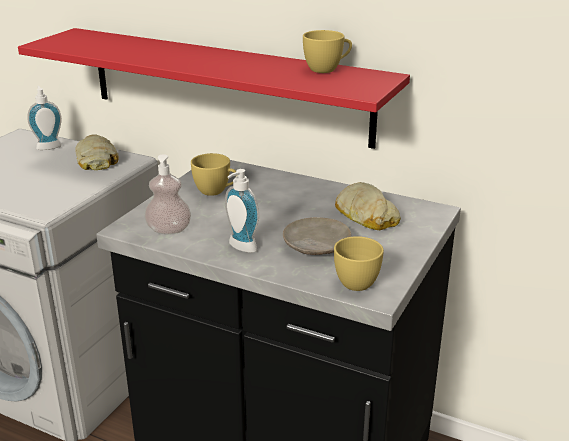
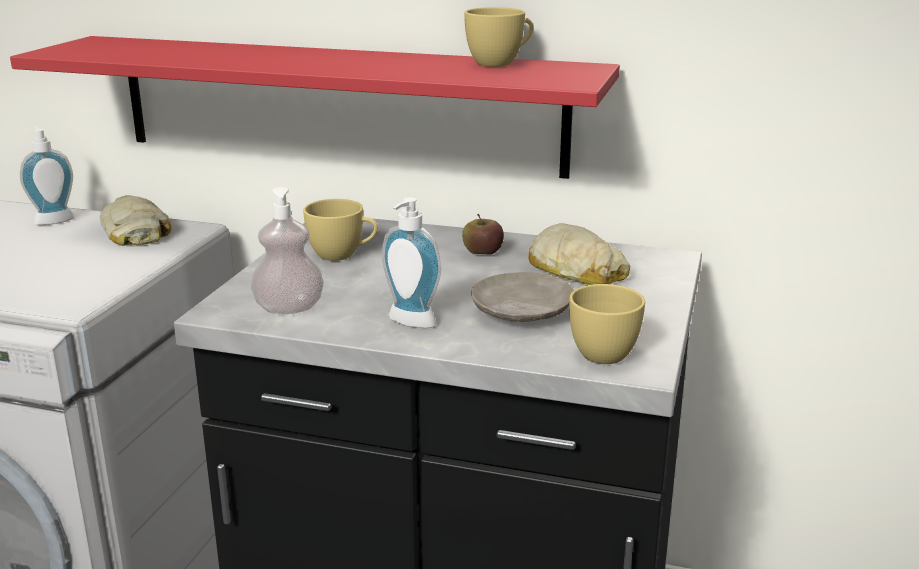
camera: 10 degrees left, 5 degrees down
(308, 196) = (482, 252): none -> apple

